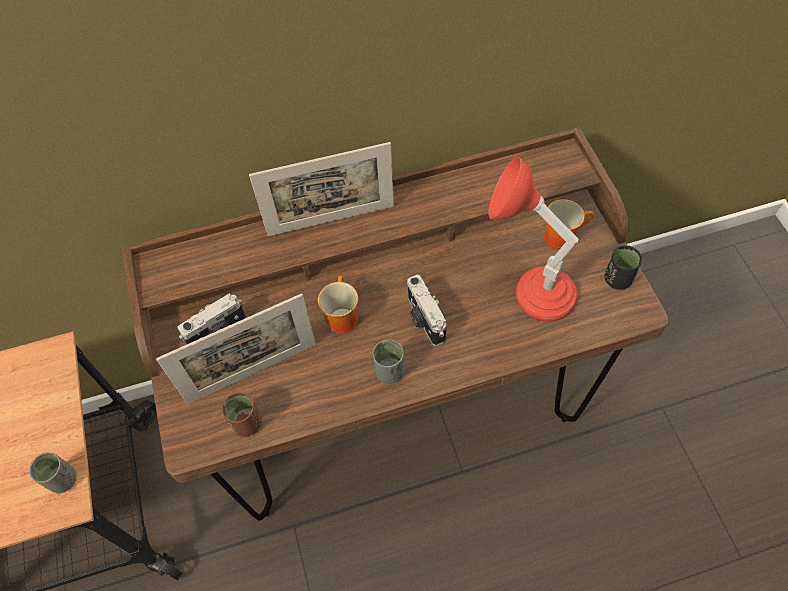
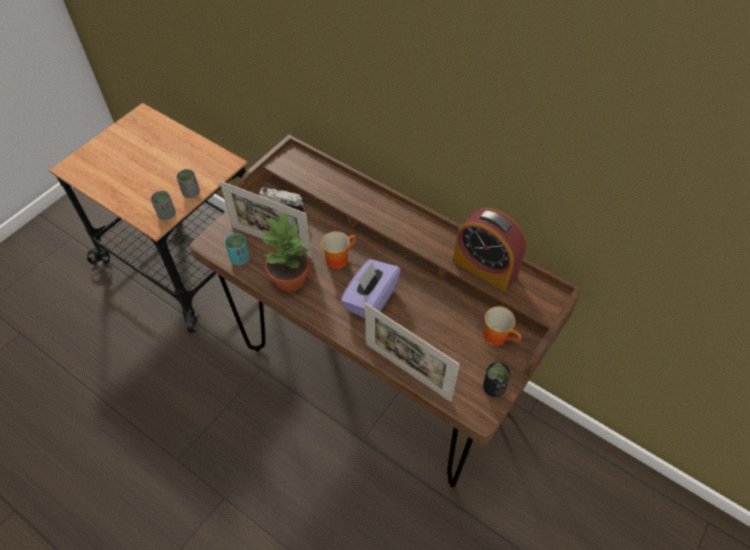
camera: 50 degrees right, 5 degrees down
(247, 423) = (240, 259): brown cup -> turquoise cup
(325, 385) = (290, 278): none -> potted plant
(331, 220) = (387, 208): picture frame -> picture frame (407, 371)
(389, 372) = (322, 303): grey cup -> grey cup (191, 193)
(424, 320) = (370, 299): camera -> purple tissue box
(488, 186) = (485, 268): none -> alarm clock
(528, 289) = (440, 340): red table lamp -> none

